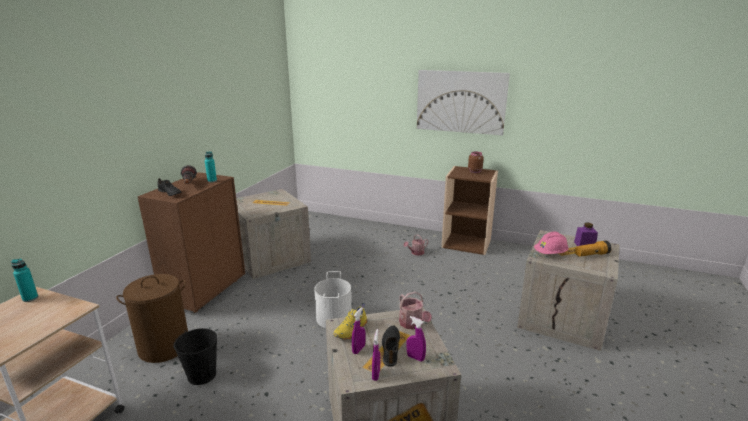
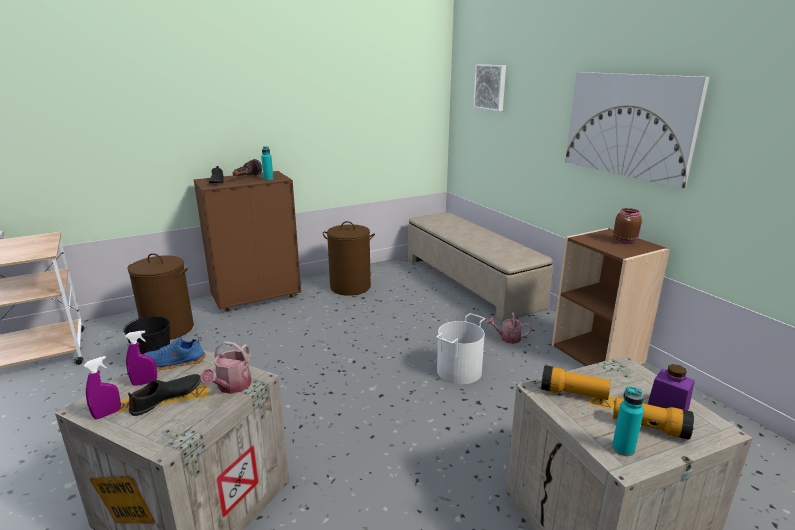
camera: 40 degrees right, 0 degrees up
(30, 298) = (42, 238): turquoise bottle -> turquoise bottle (623, 449)
(272, 257) = (350, 287): crate -> brown laundry basket
(334, 318) = (316, 368): white bucket -> white bucket (459, 371)
(336, 80) = (490, 87): none -> picture
(349, 226) = (471, 282): none -> beige bench
(351, 331) = (175, 363): yellow shoe -> blue shoe
(415, 358) = (164, 420): purple spray bottle -> none
(550, 254) = (573, 393): pink hard hat -> flashlight

